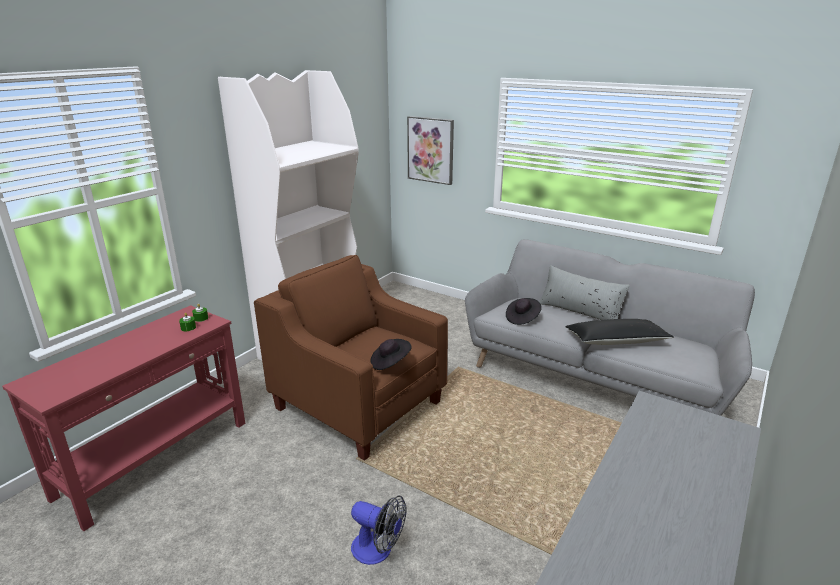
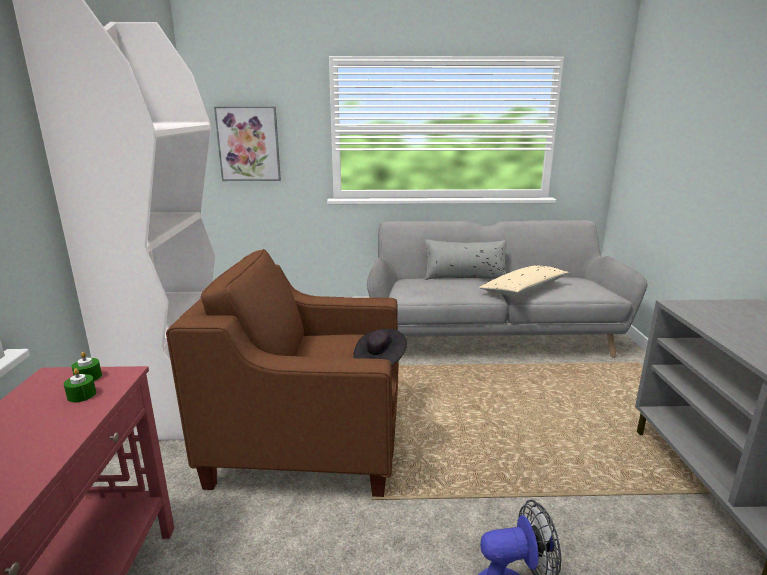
camera: 35 degrees left, 5 degrees down
(522, 318) = (430, 292): black hat -> none
(616, 341) = (523, 290): black pillow -> beige pillow

